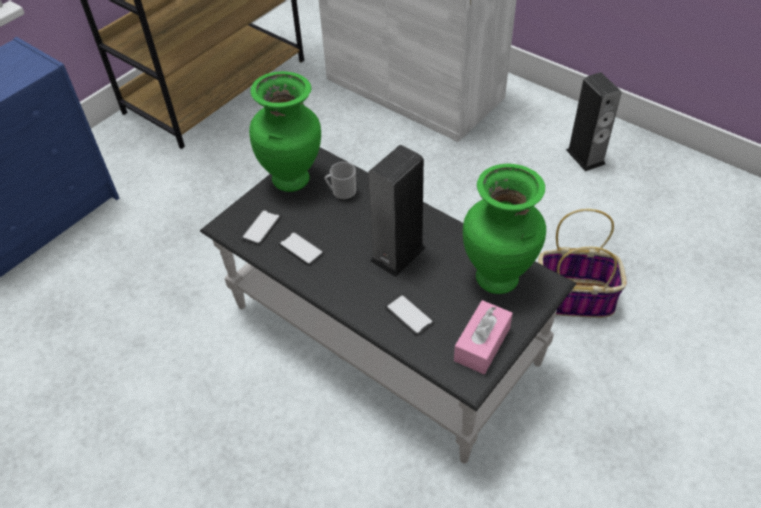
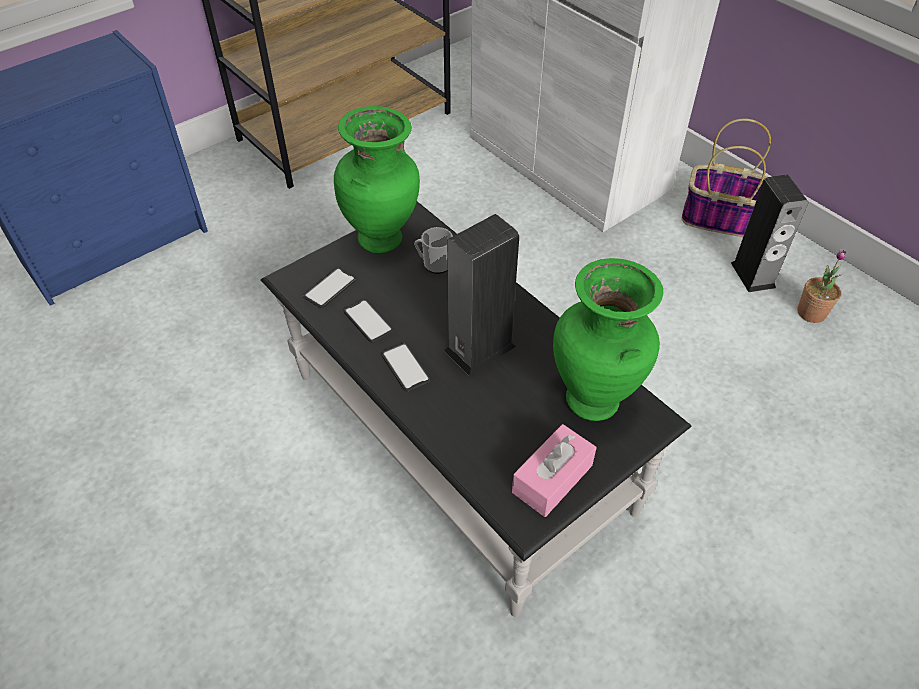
camera: 10 degrees right, 0 degrees up
(409, 315) = (473, 424): phone -> phone (405, 367)
(574, 298) = (699, 442): basket -> basket (721, 219)
(637, 179) = (811, 313): none -> potted plant

